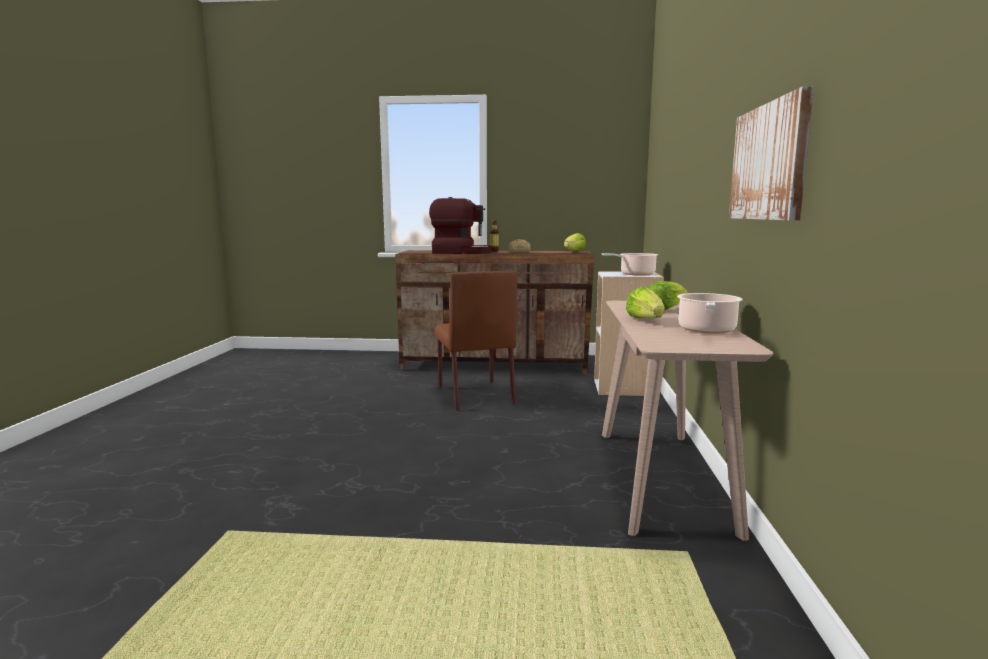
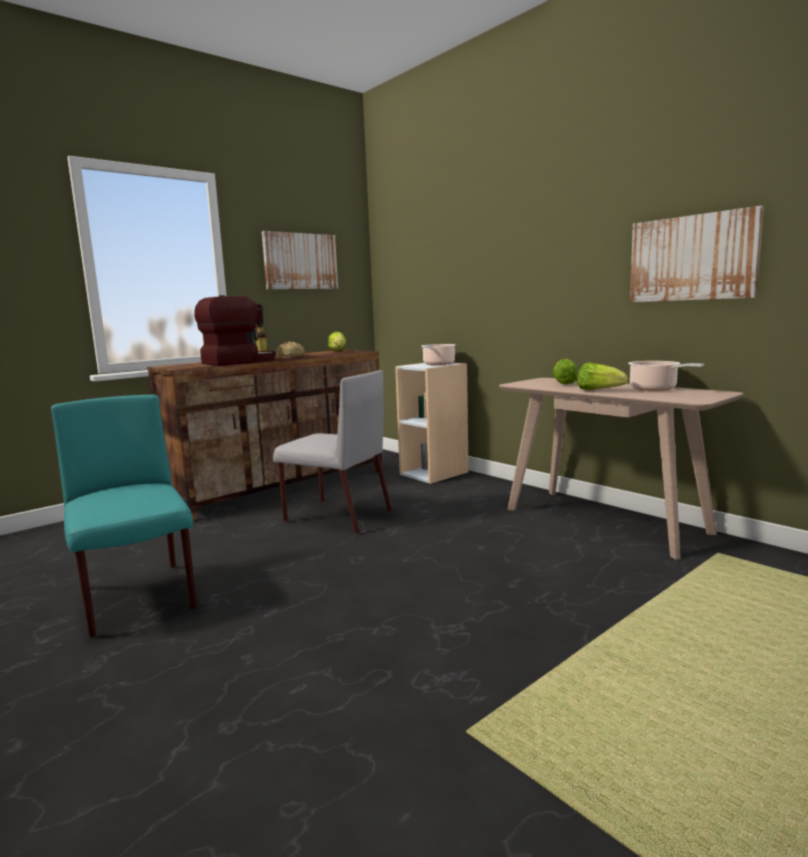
camera: 45 degrees left, 0 degrees up
(288, 401) = (138, 599): none -> turquoise chair
(475, 394) = (336, 516): brown chair -> grey chair
(562, 166) = (300, 261): none -> picture

